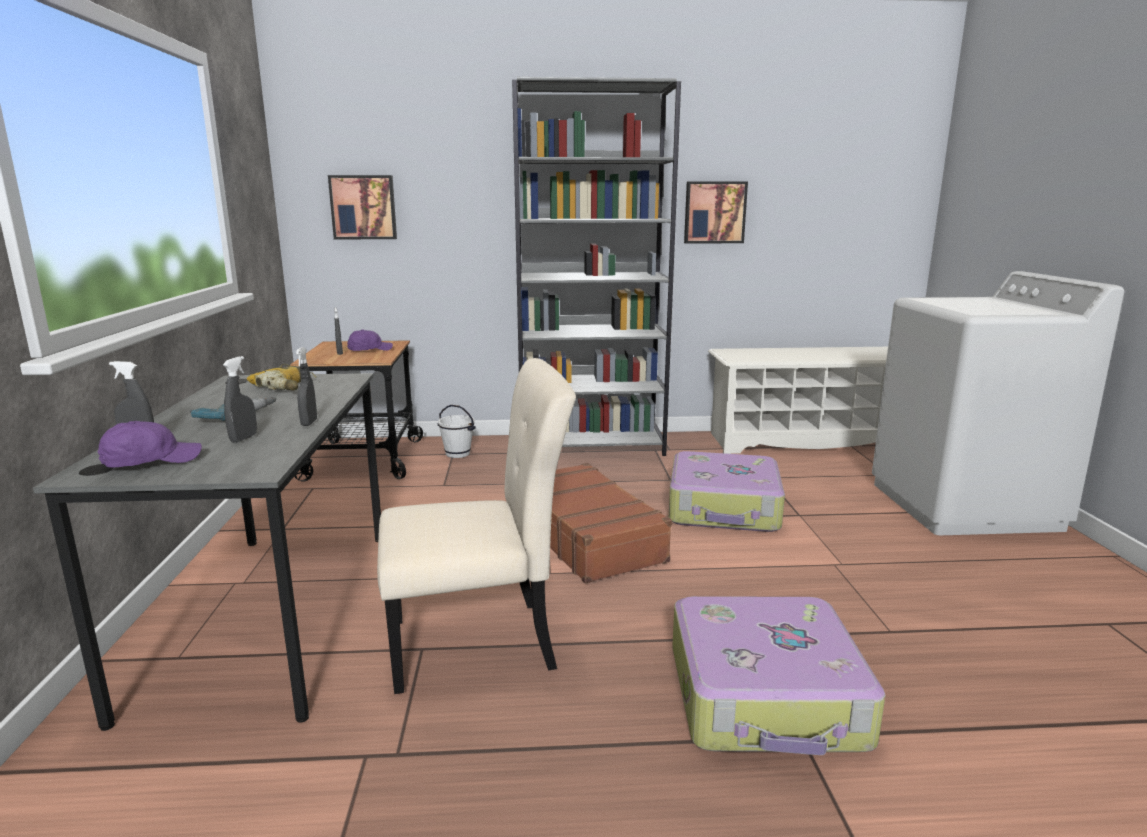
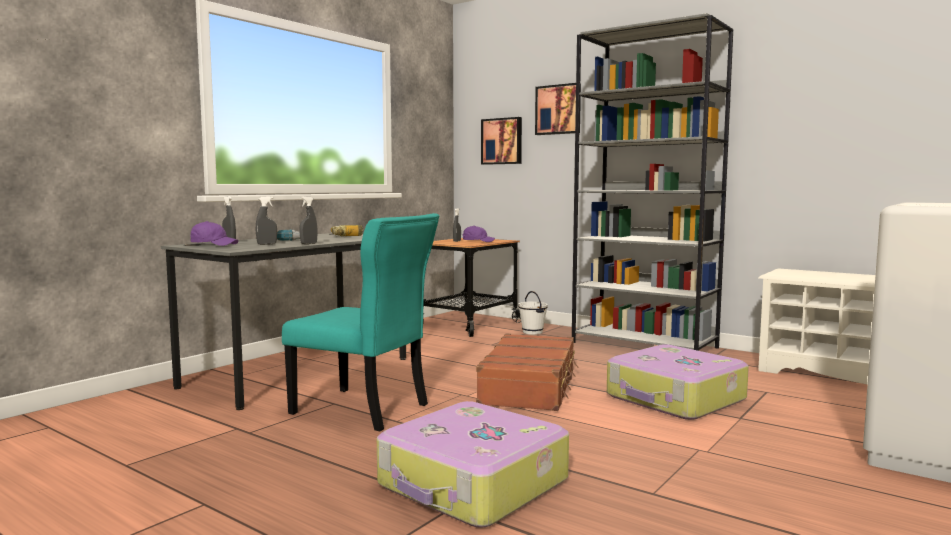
camera: 40 degrees right, 10 degrees down
(480, 643) = (364, 410): beige chair -> turquoise chair
(714, 212) = (784, 133): picture -> picture (558, 109)

